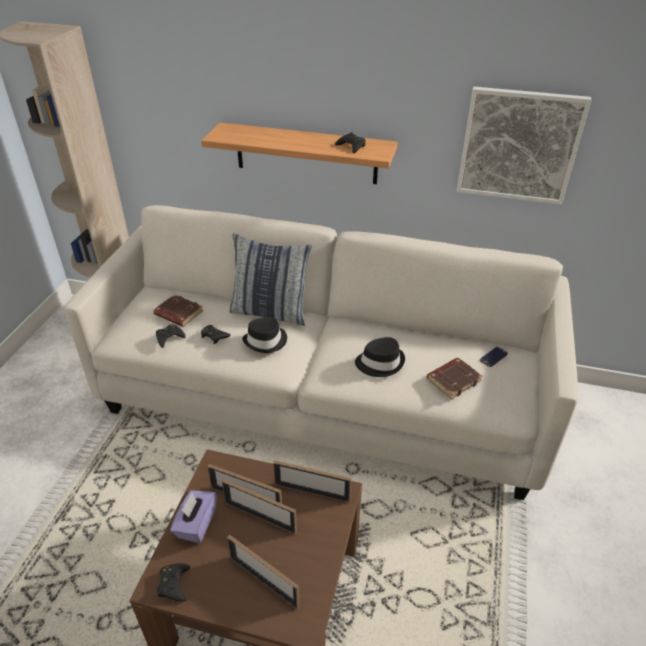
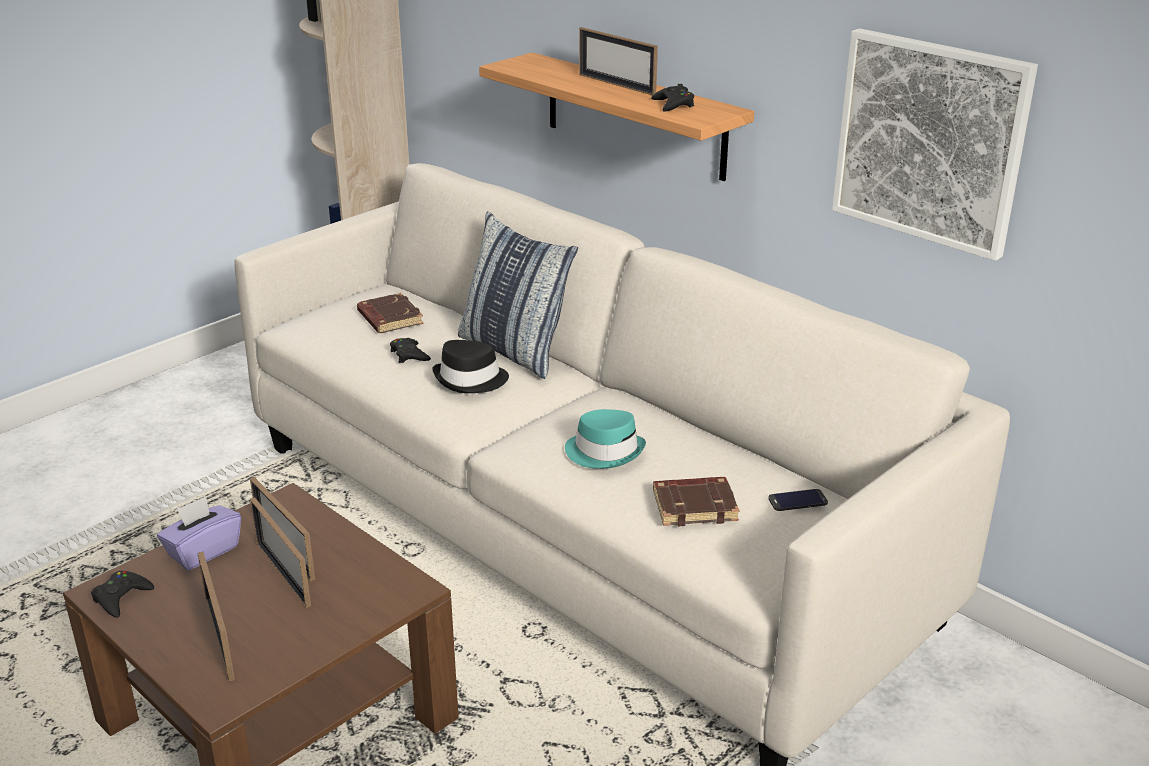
camera: 30 degrees right, 10 degrees down
(169, 337) = (352, 341): black game controller -> none
(312, 492) = (373, 574): picture frame -> picture frame (616, 84)
(380, 362) = (605, 451): black hat -> turquoise hat

